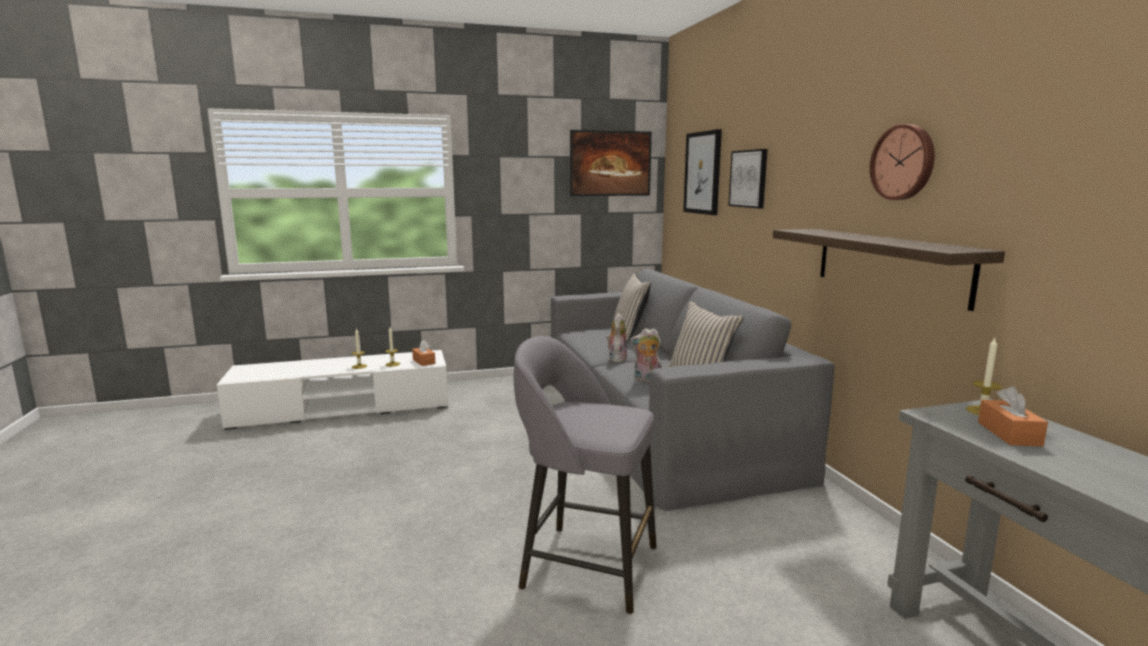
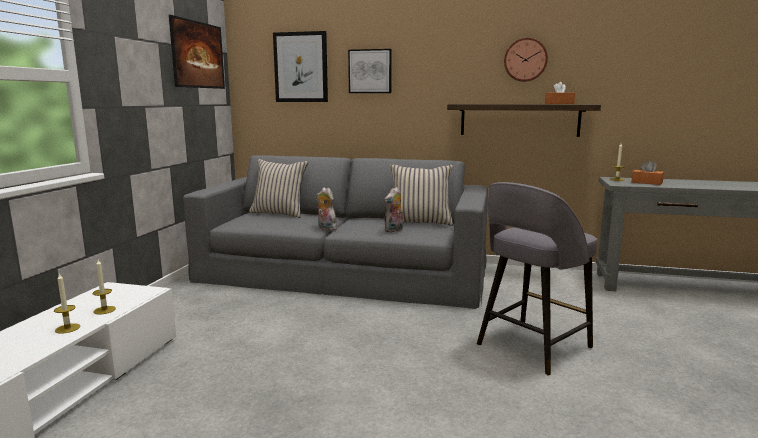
camera: 60 degrees left, 0 degrees up
(424, 361) = (133, 295): orange tissue box -> orange tissue box (559, 104)

